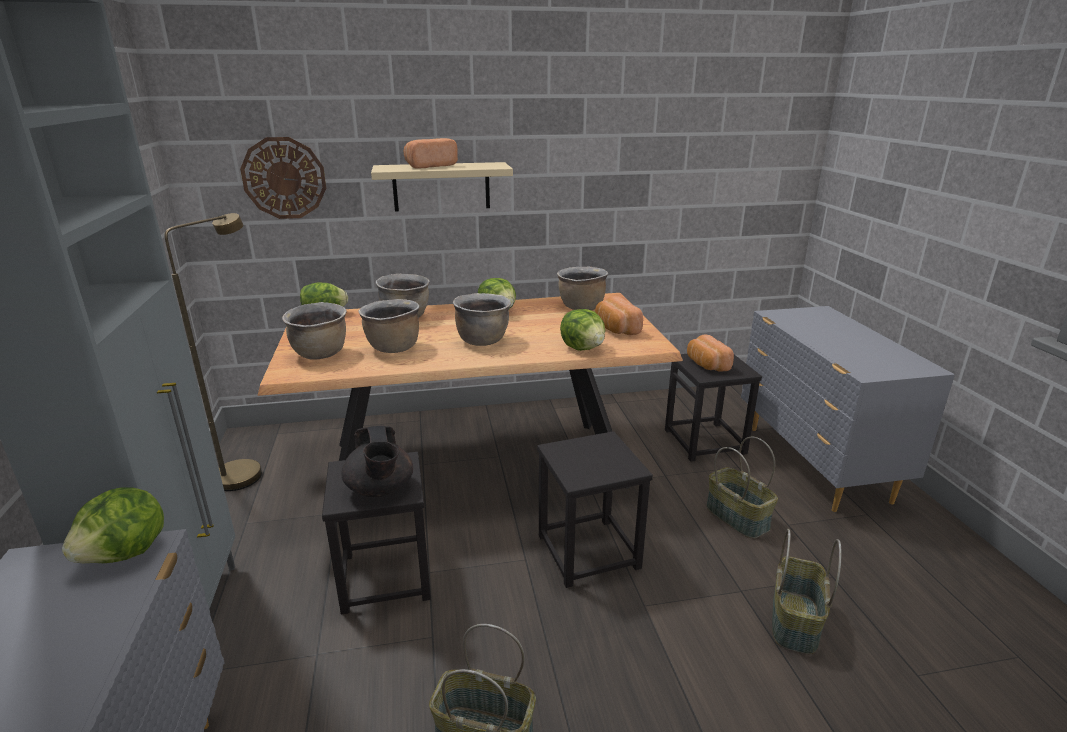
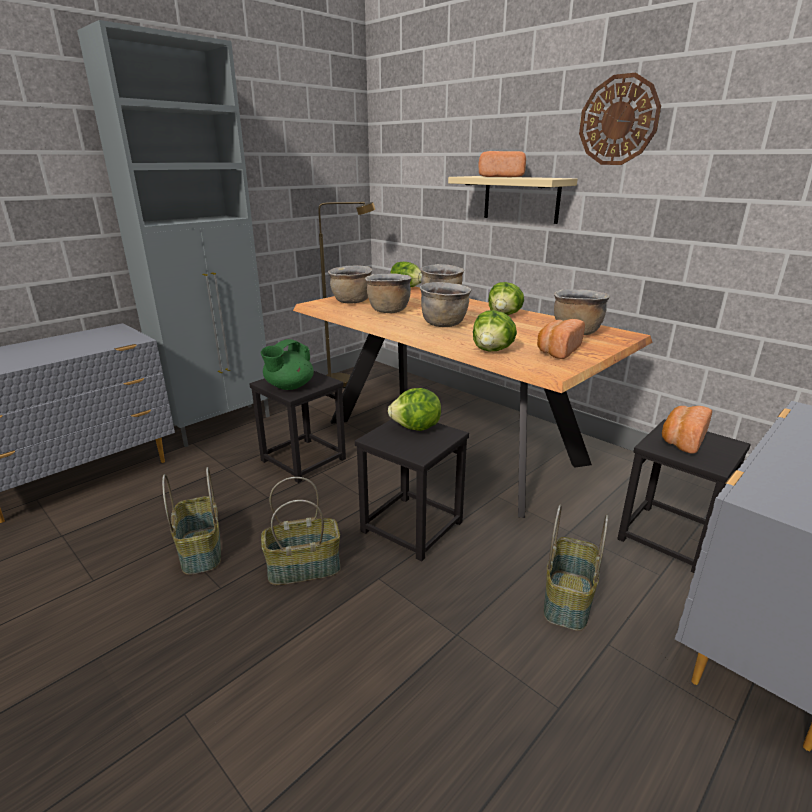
camera: 55 degrees right, 0 degrees up
(127, 553) = (129, 338): lettuce -> lettuce (416, 428)
(284, 178) = (422, 183): wall clock -> wall clock (618, 120)
(380, 489) = (289, 386): black teapot -> green teapot
(793, 620) = (450, 687): basket -> basket (304, 567)

